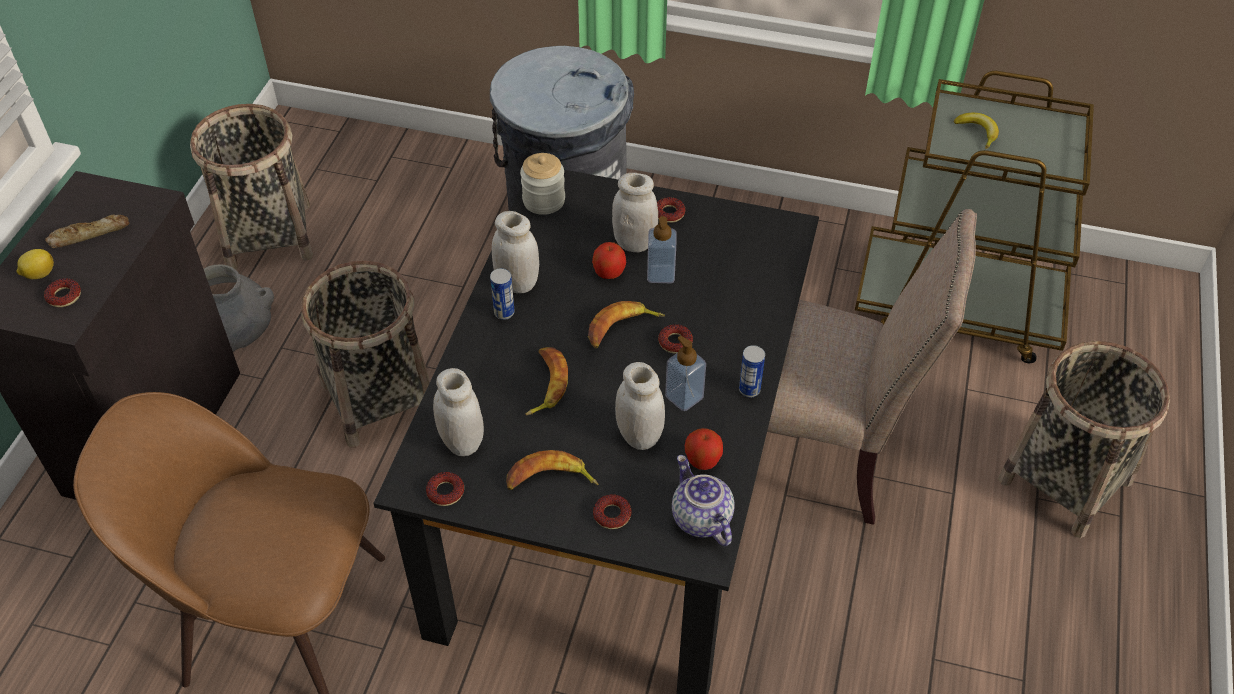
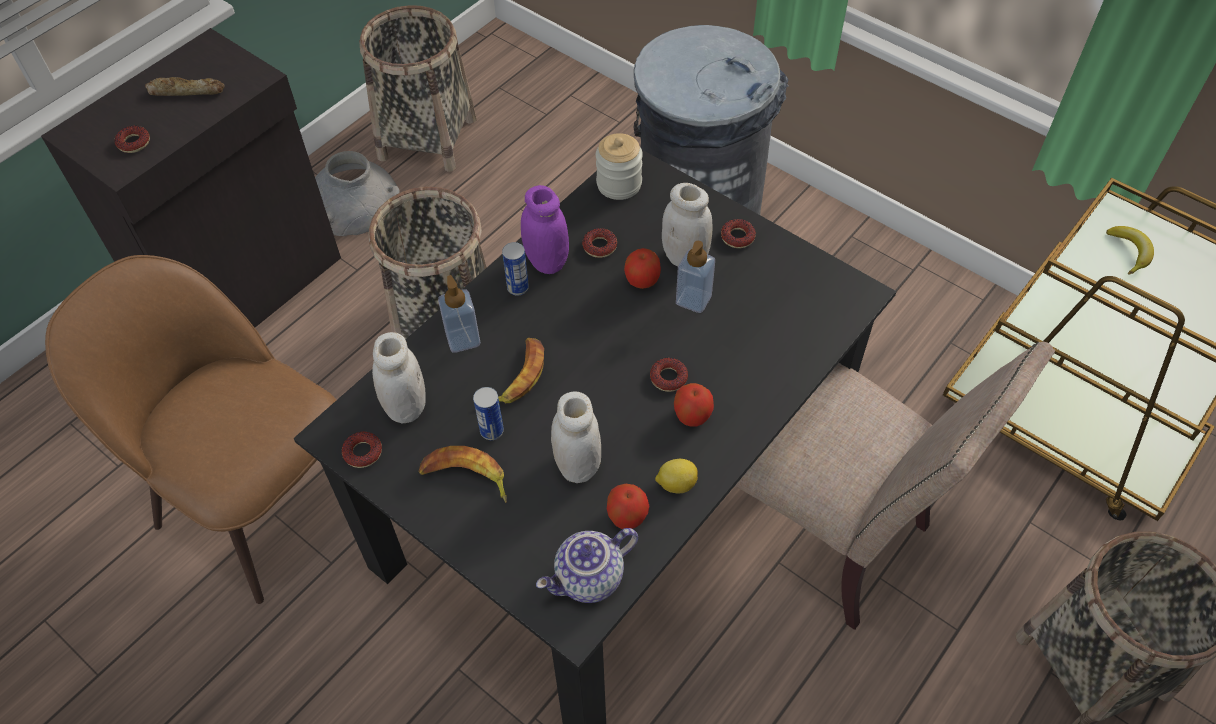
camera: 25 degrees right, 5 degrees up
(39, 274) = (126, 115): lemon -> lemon (676, 484)
(517, 283) = (547, 261): white jar -> purple jar
(612, 515) = (505, 539): donut -> donut (599, 246)
(621, 329) = (622, 344): banana -> none
(684, 397) = (645, 440): soap dispenser -> soap dispenser (463, 339)
(700, 519) = (589, 579): teapot -> teapot turned 120 degrees counterclockwise
(711, 365) = (692, 415): none -> apple
(749, 389) = (717, 457): can -> can (492, 431)

